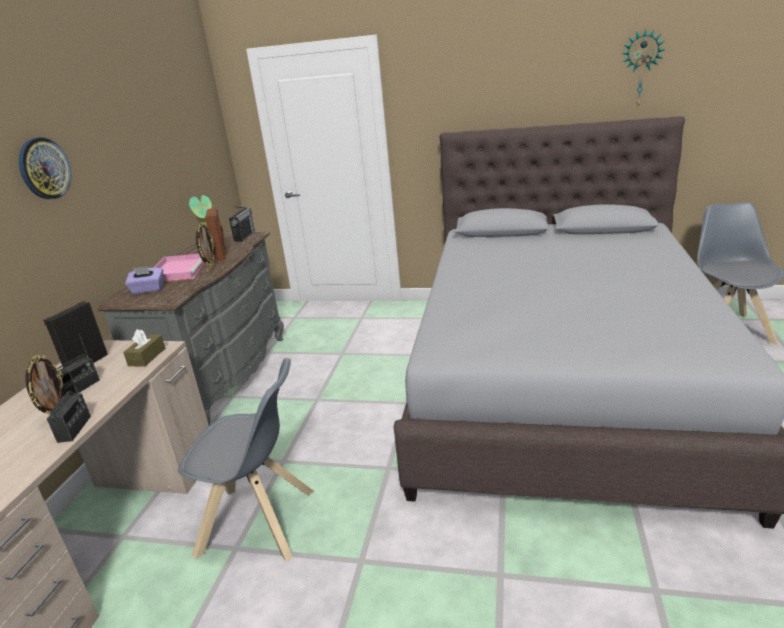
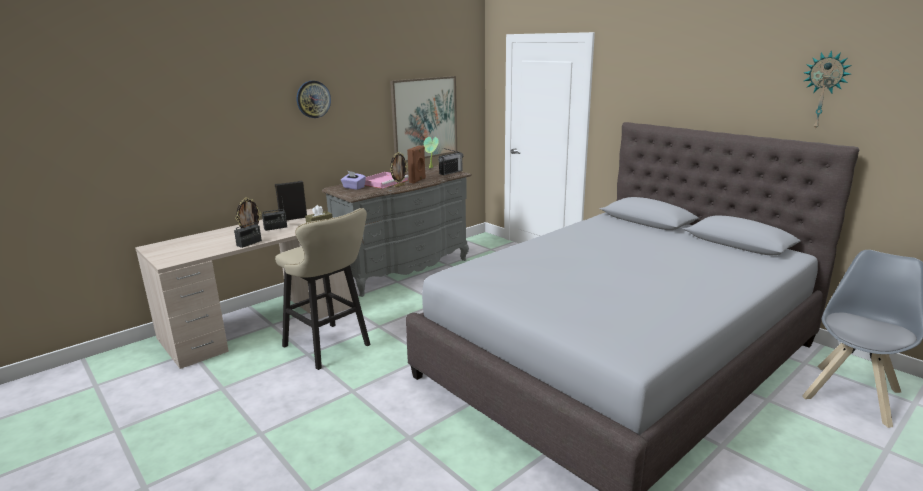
camera: 35 degrees right, 5 degrees down
(179, 173) = (424, 118): none -> picture
(260, 522) = (332, 349): grey chair -> beige stool

